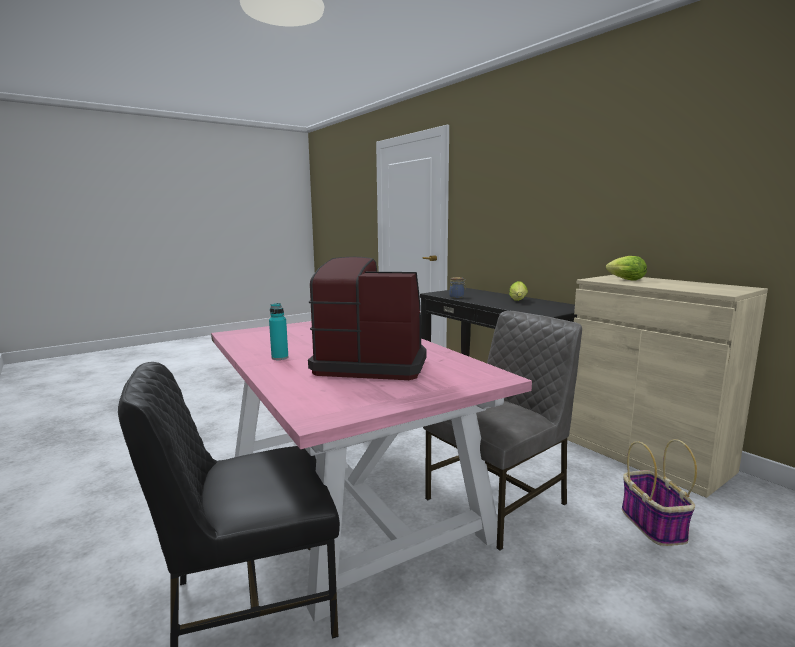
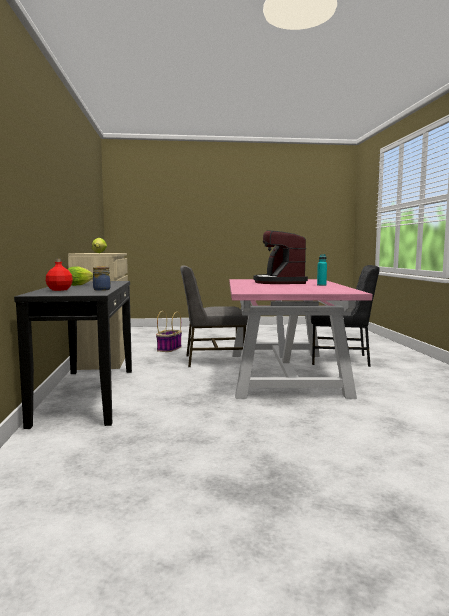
camera: 150 degrees left, 5 degrees down
(370, 364) = (279, 282): coffee machine -> coffee machine turned 45 degrees clockwise
(483, 294) = (60, 290): none -> red bottle

